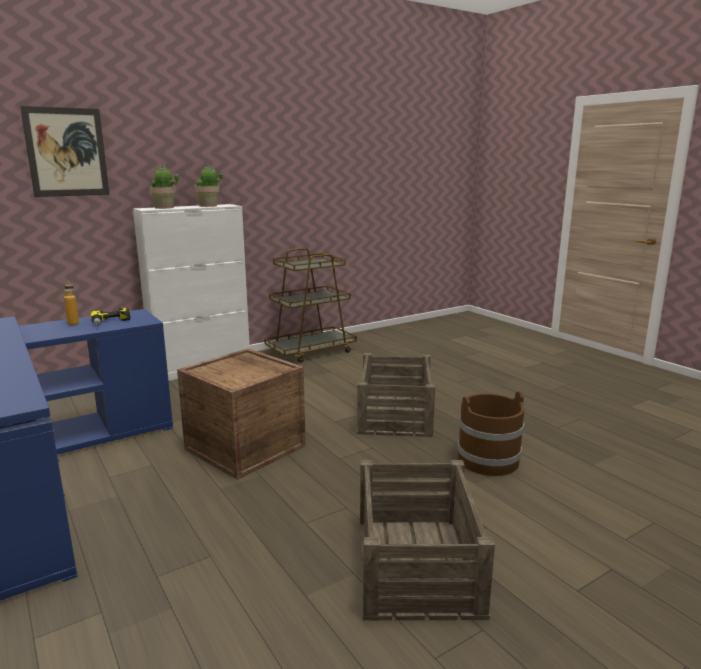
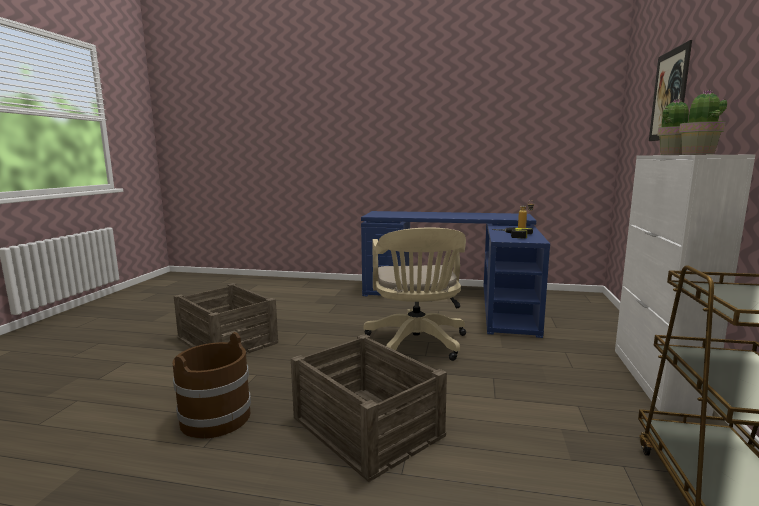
camera: 135 degrees right, 5 degrees down
(245, 447) = (417, 344): crate -> beige office chair

